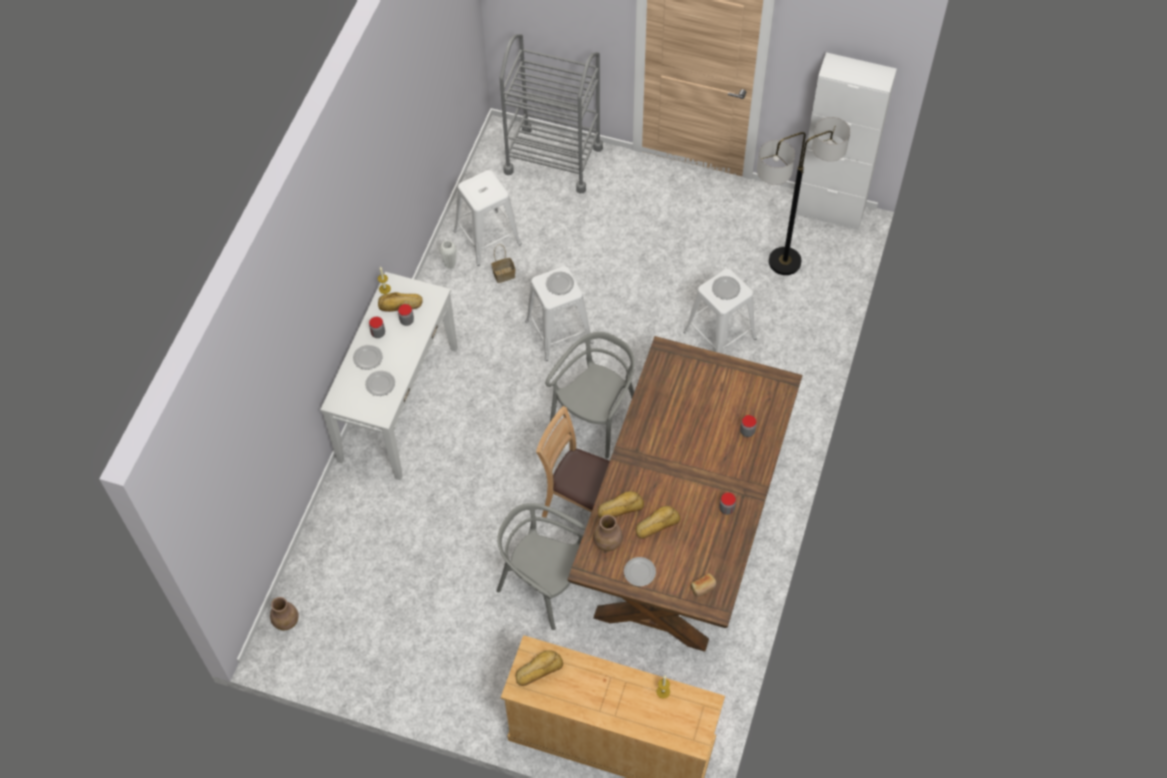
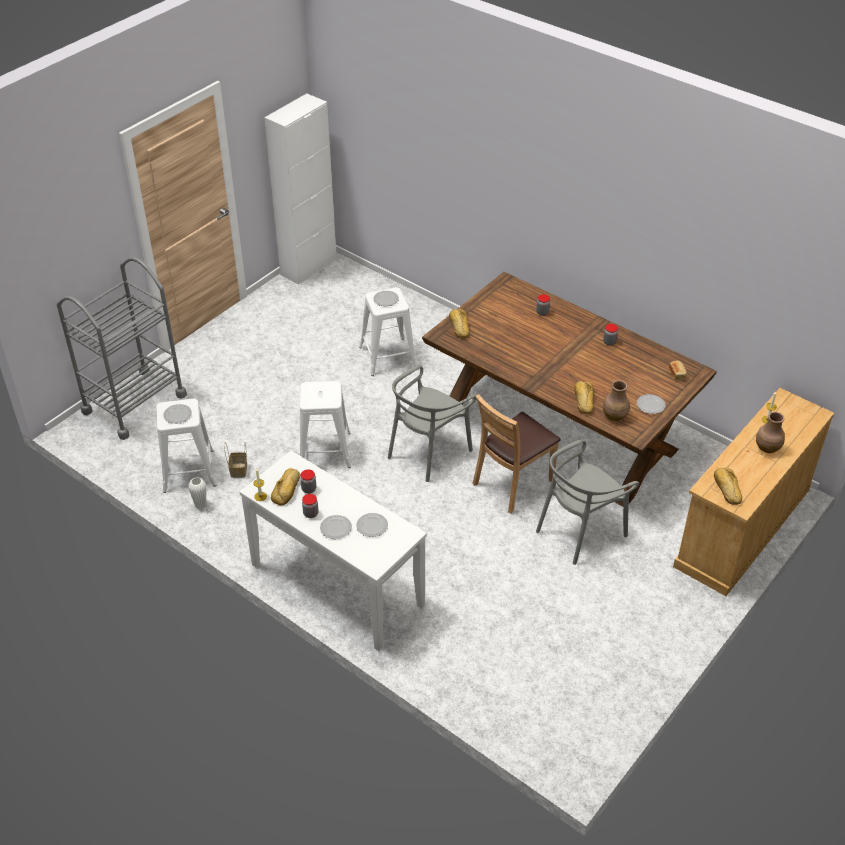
camera: 70 degrees left, 15 degrees down
(287, 621) = (546, 739): brown vase -> brown vase (767, 448)
(559, 284) = (319, 391): plate -> plate (177, 415)
(596, 418) = (428, 452): grey chair -> grey chair turned 105 degrees counterclockwise
(656, 524) = (608, 384): bread -> bread (459, 326)
(785, 262) = (340, 302): floor lamp -> none

